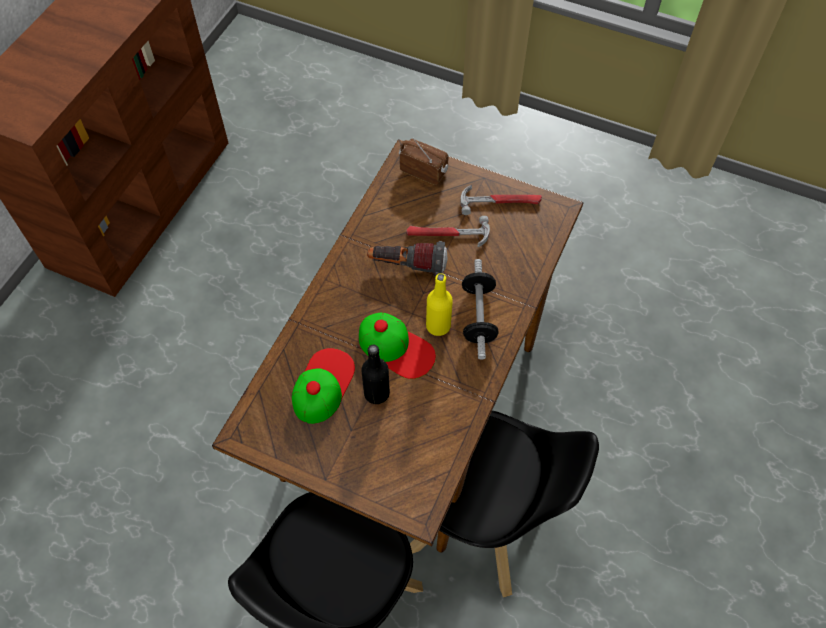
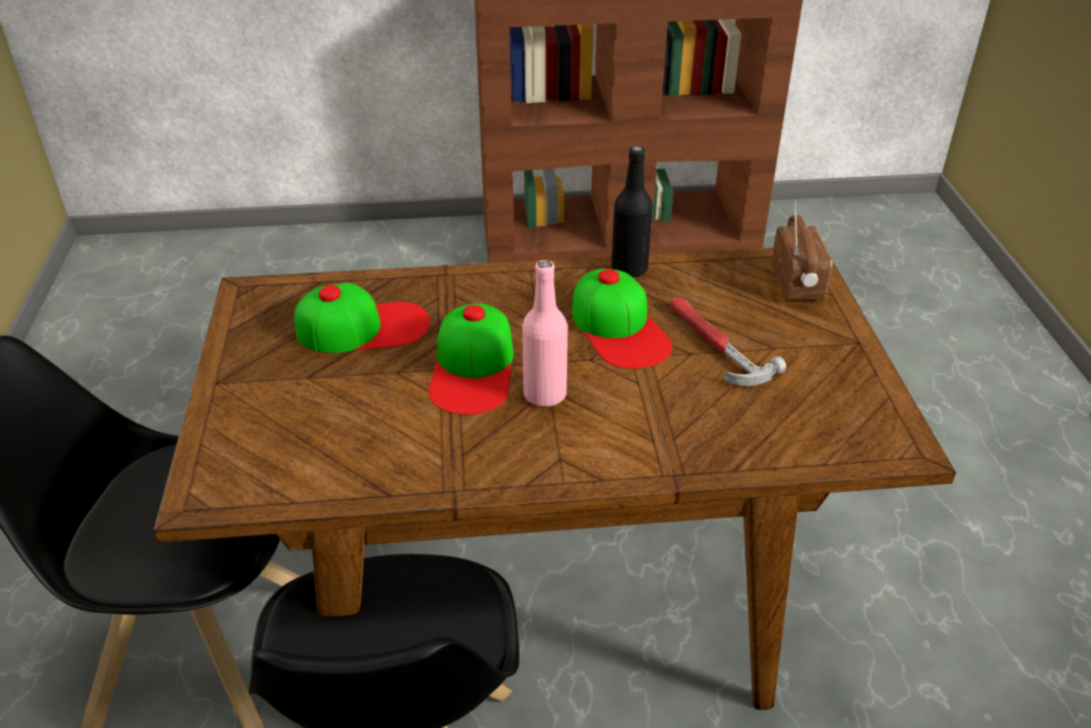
camera: 60 degrees right, 20 degrees down
(376, 393) = (383, 378): black bottle -> black bottle (629, 269)
(407, 266) = (619, 328): flashlight -> cap
(438, 326) = (545, 394): yellow bottle -> pink bottle
(478, 316) = (599, 430): dumbbell -> none
(500, 201) = (837, 375): hammer -> none

